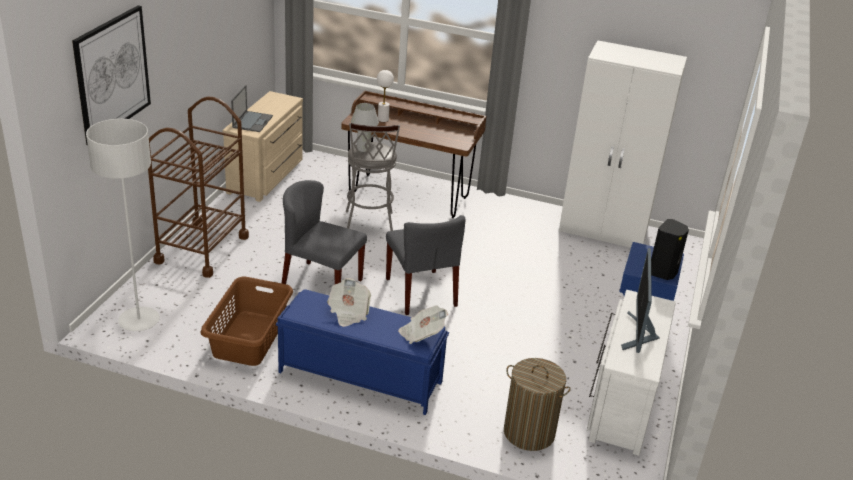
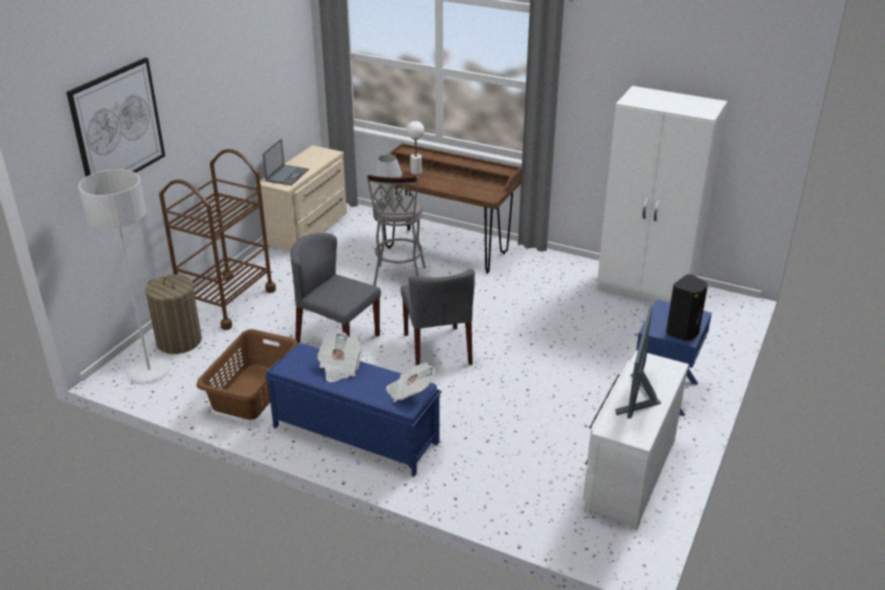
camera: 10 degrees right, 0 degrees up
(528, 433) = (520, 500): laundry basket -> laundry basket (179, 341)

